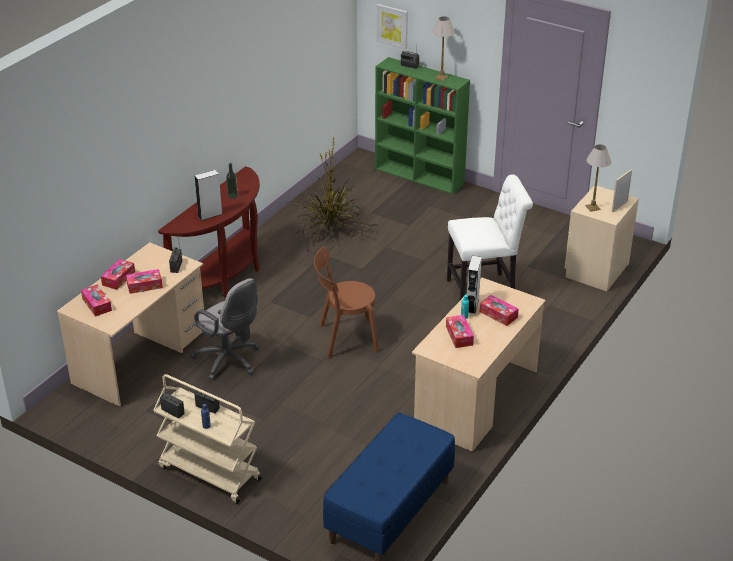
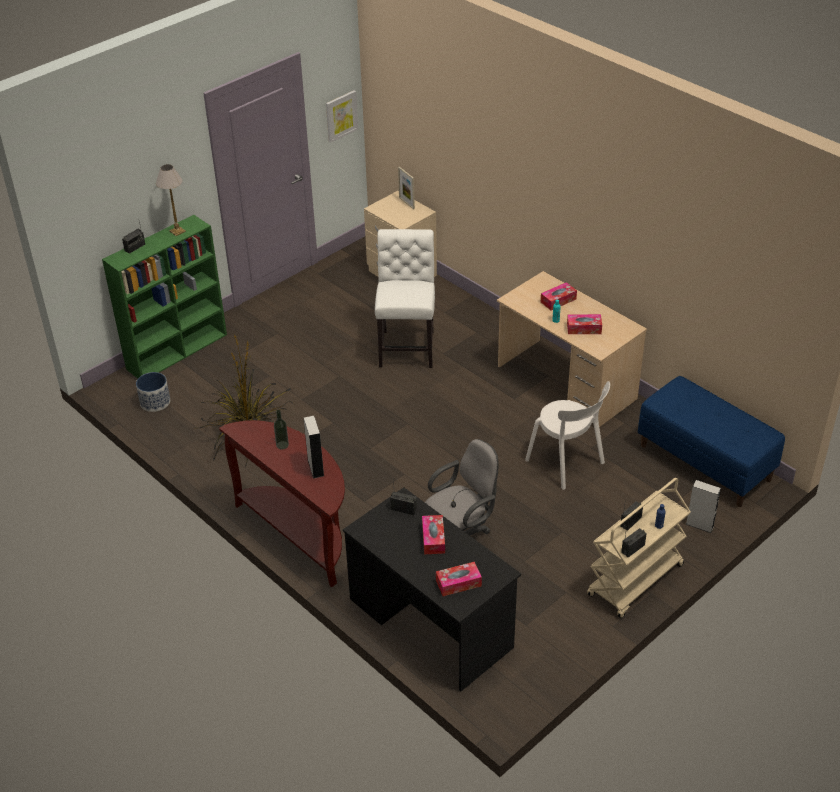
camera: 75 degrees left, 5 degrees up
(118, 278) = (411, 561): tissue box -> none
(140, 358) = (430, 623): beige desk -> black desk
(345, 339) = (450, 453): brown chair -> none
(353, 180) = (155, 402): none -> planter
(356, 412) = (567, 463): none -> white chair
(392, 26) = (94, 223): picture -> picture (341, 116)
(472, 305) = (539, 313): grey speaker -> grey speaker (699, 525)
(592, 208) = (402, 217): table lamp -> none

